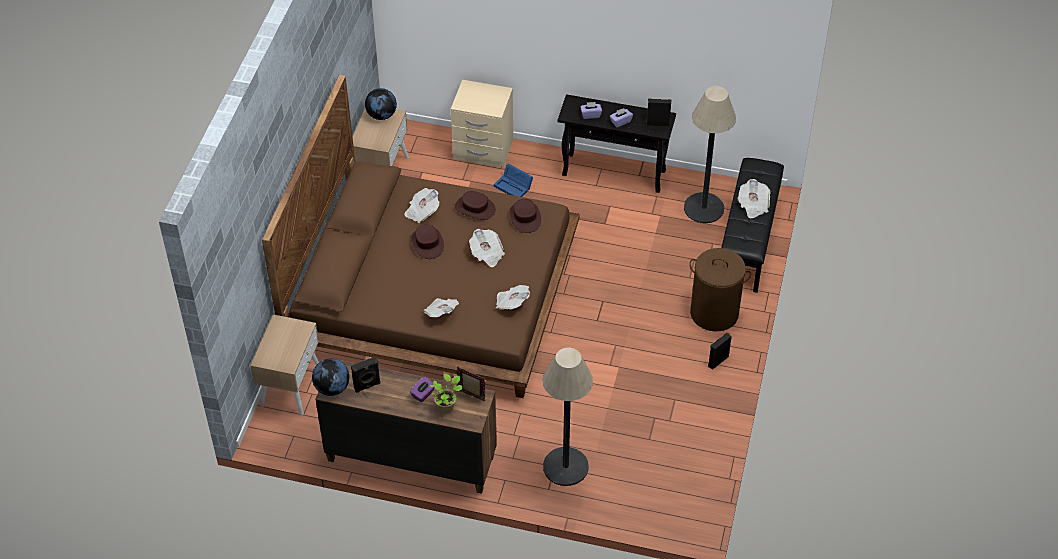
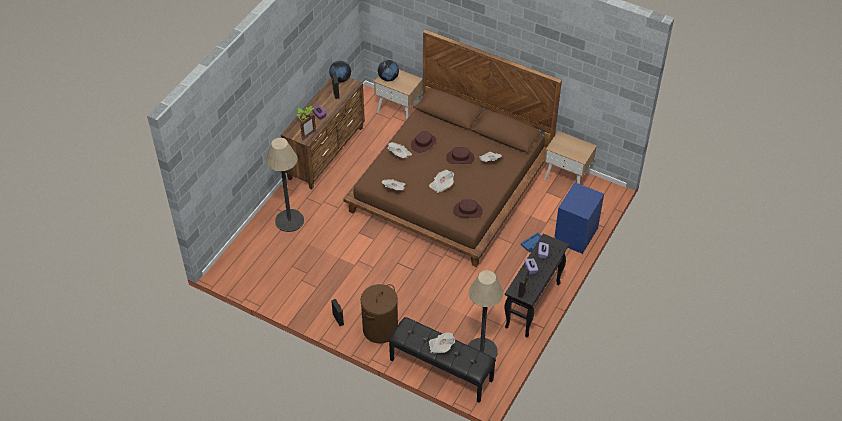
camera: 105 degrees right, 0 degrees up
(381, 115) = (582, 151): globe -> globe (388, 78)
(475, 208) = (484, 187): brown hat -> brown hat (423, 143)
(483, 150) = (575, 235): beige nightstand -> blue nightstand

